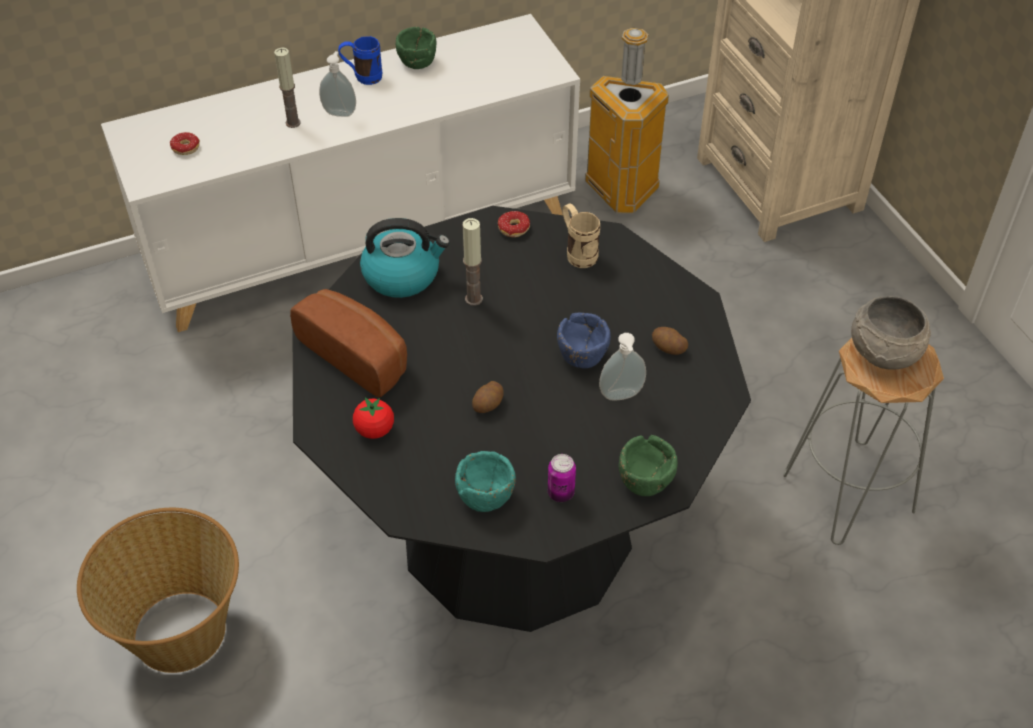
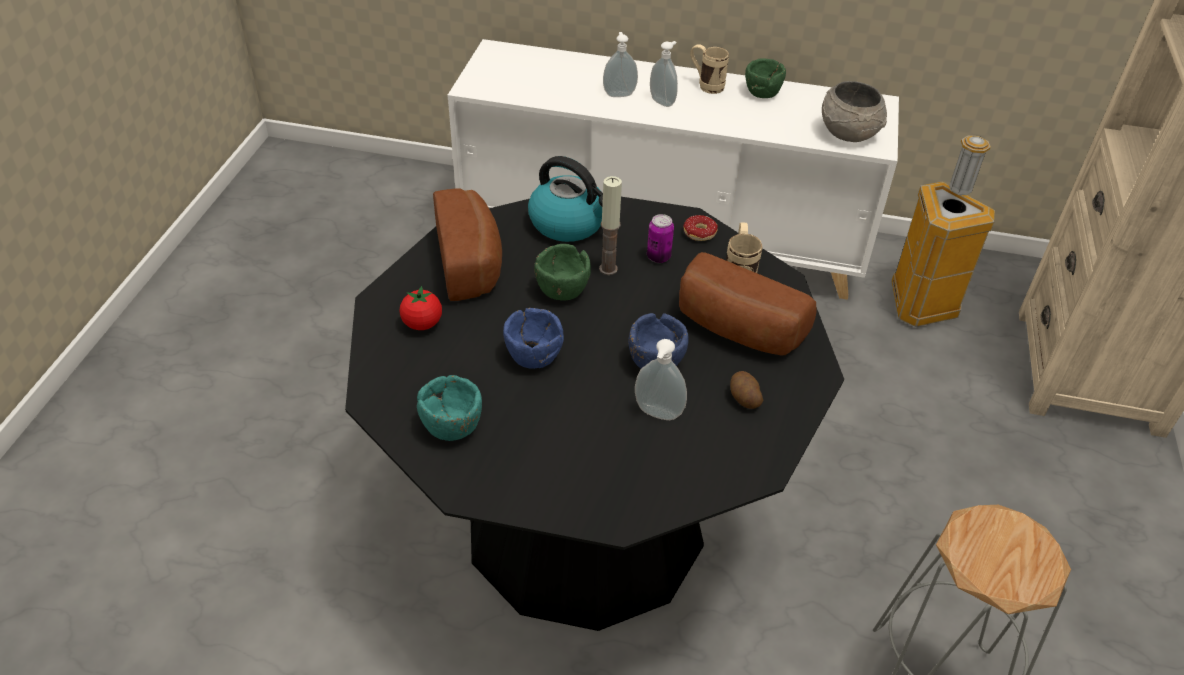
camera: 35 degrees right, 5 degrees down
(180, 629) = (274, 440): basket -> none
(184, 151) = (519, 79): donut -> none
(293, 123) = (619, 94): candle -> soap dispenser
(362, 77) = (706, 85): blue mug -> beige mug
(488, 405) = (533, 356): potato -> blue bowl
(561, 493) = (517, 462): can -> can (658, 257)
(615, 297) = (736, 330): none -> bread
(645, 481) = (604, 499): green bowl -> green bowl (562, 290)
(883, 352) = (1001, 539): grey bowl -> grey bowl (848, 132)

